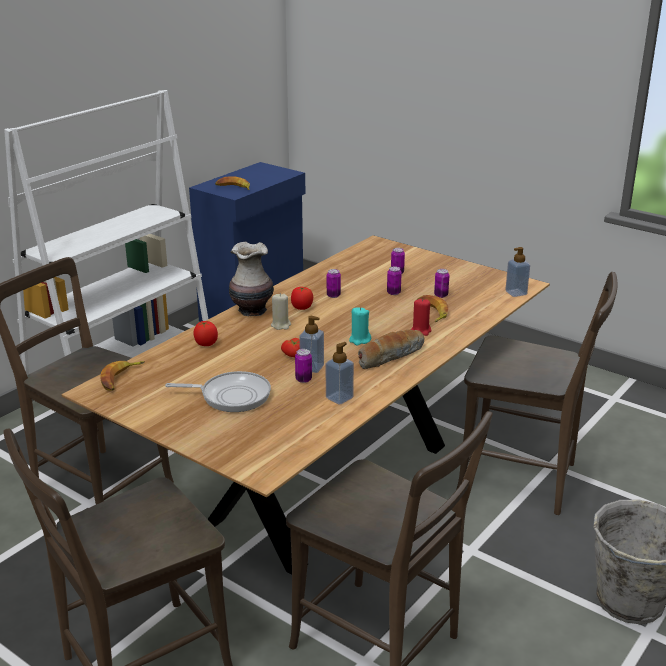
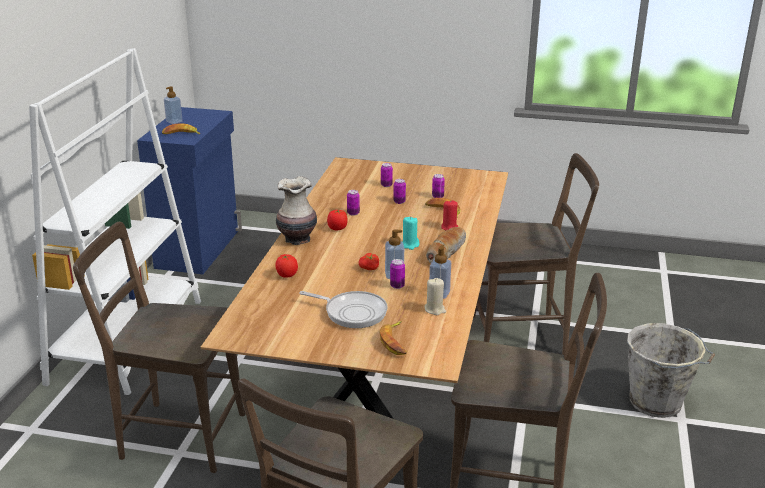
camera: 25 degrees left, 0 degrees up
(120, 378) = (241, 321): banana -> banana (395, 342)
(231, 396) = (352, 312): frying pan -> frying pan turned 45 degrees clockwise
(281, 325) = (334, 246): beige candle -> beige candle (435, 309)
(516, 293) = (491, 184): soap dispenser -> soap dispenser (174, 121)

